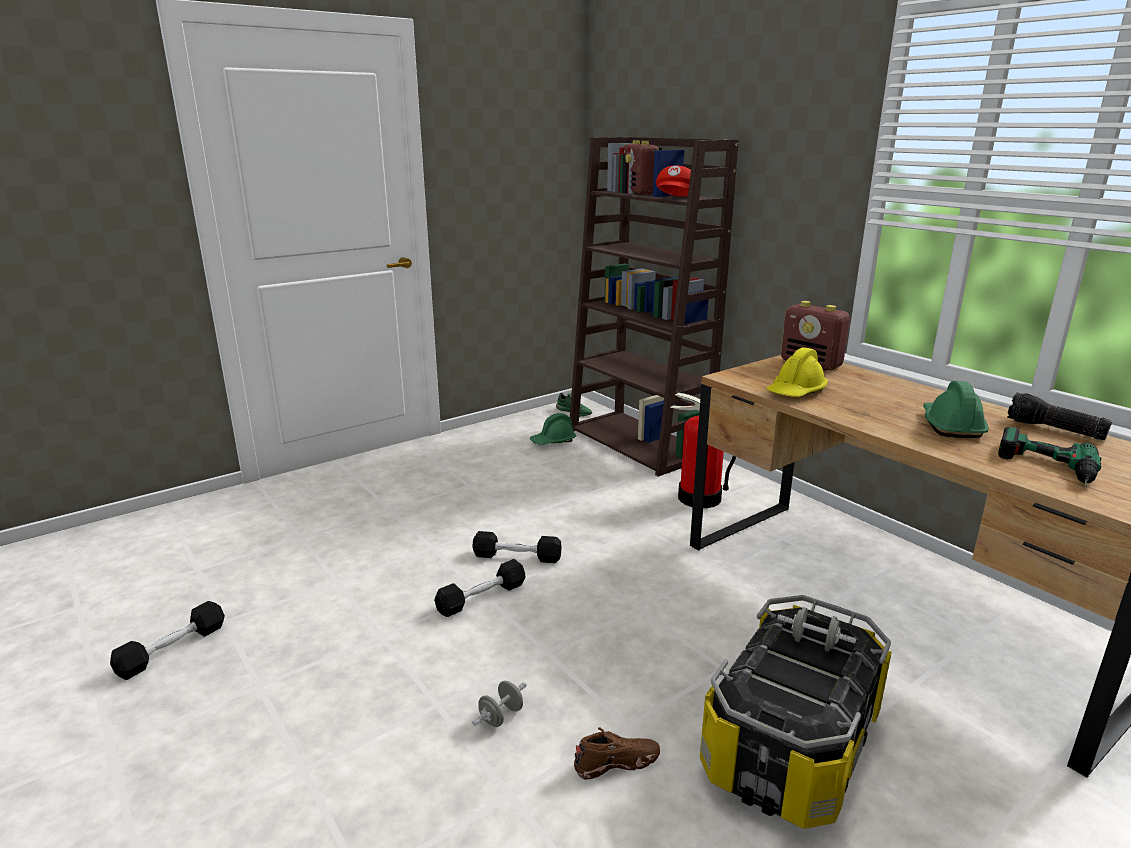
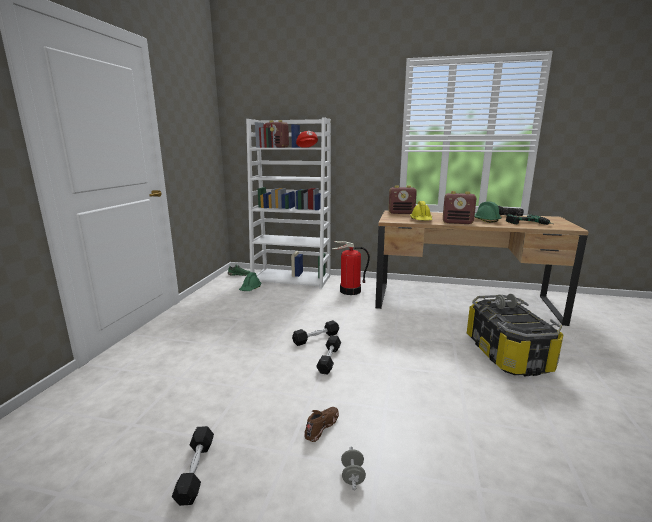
camera: 40 degrees left, 5 degrees down
(501, 716) = (416, 397): grey dumbbell -> grey dumbbell (352, 476)
(616, 762) = (476, 388): brown shoe -> brown shoe (321, 426)
(640, 443) = (292, 278): brown bookcase -> white bookcase
(860, 417) = (458, 223): none -> radio

